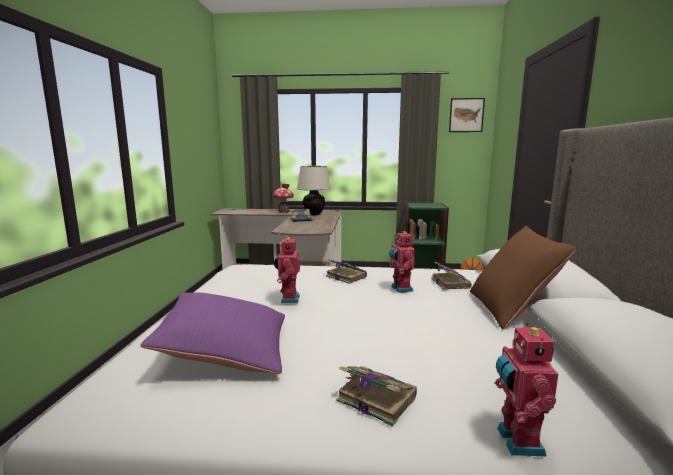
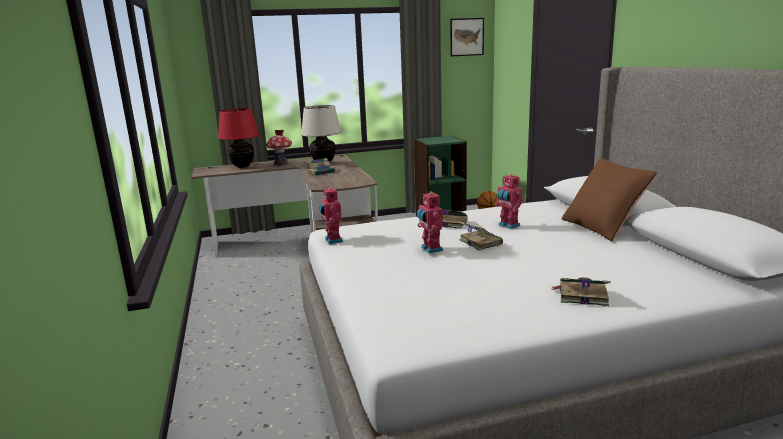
camera: 20 degrees left, 5 degrees up
(226, 351) = (440, 293): purple pillow -> none
(255, 210) = (243, 166): none -> red table lamp
(450, 283) = (539, 215): book -> book (479, 242)
(517, 441) = (677, 297): toy robot -> toy robot (332, 240)

